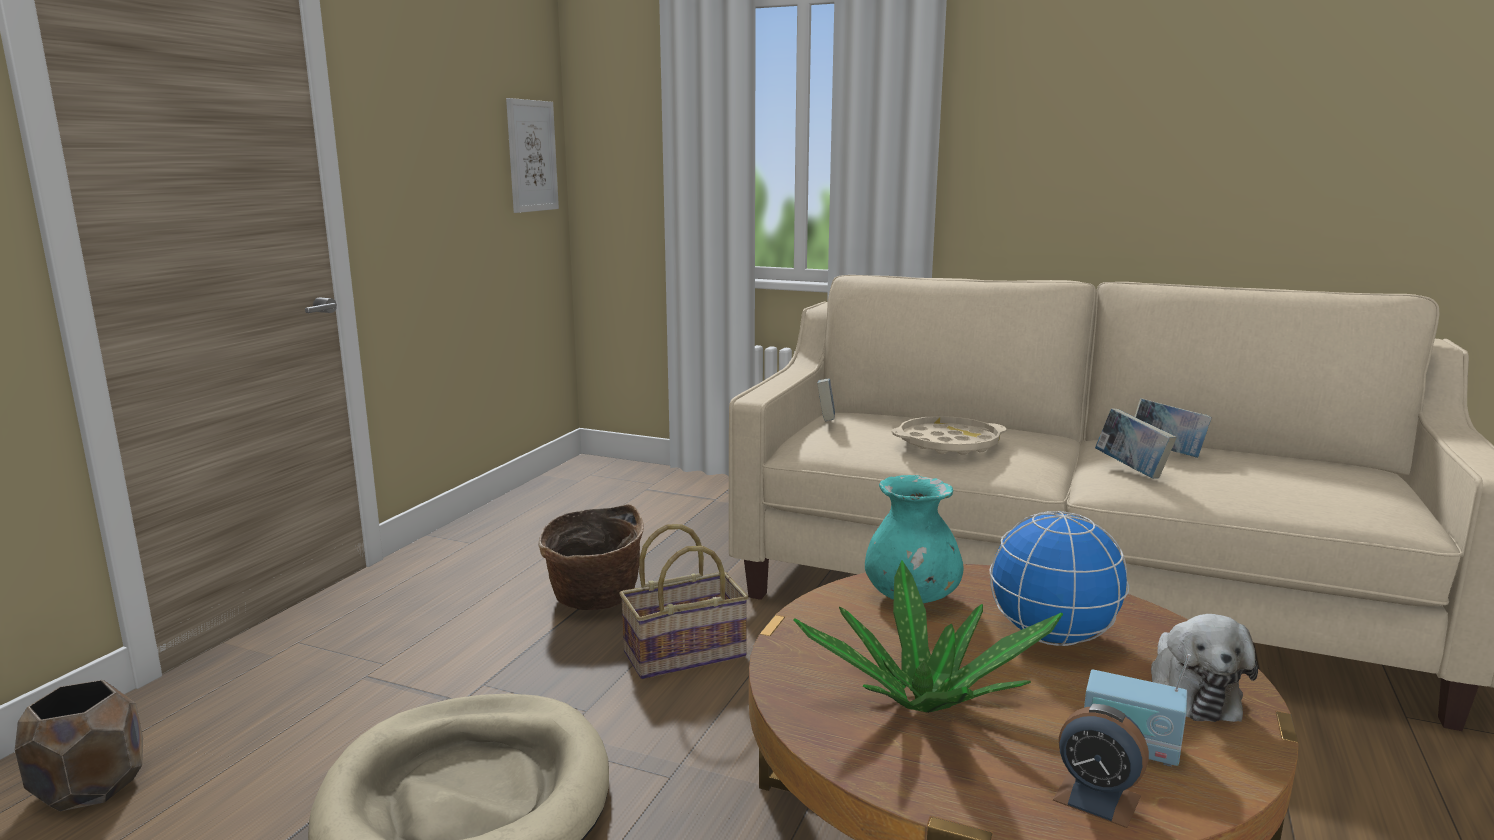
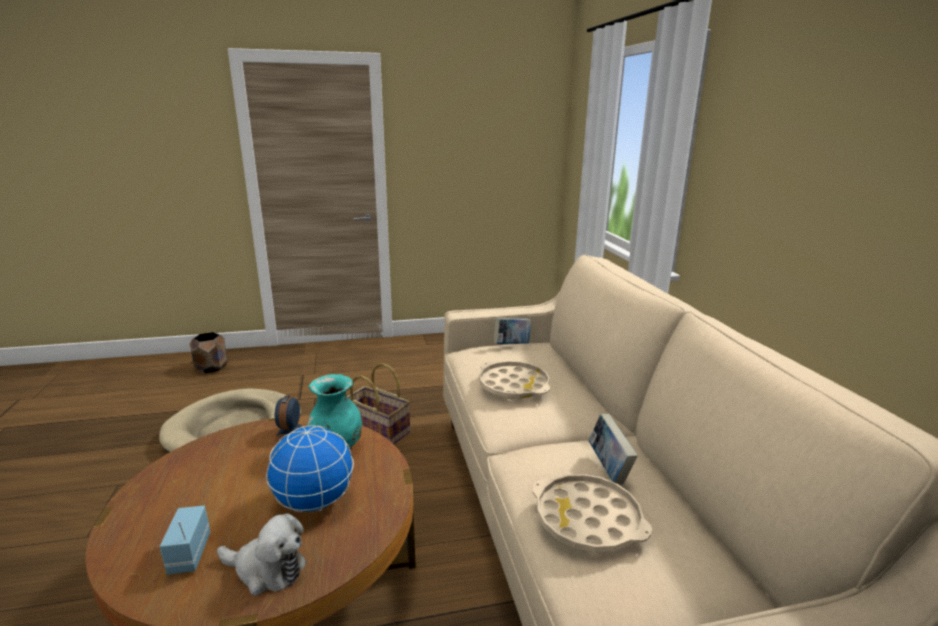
camera: 55 degrees right, 5 degrees up
(532, 156) = (532, 150): picture -> none
(594, 600) = (405, 390): basket -> none
(924, 702) = (216, 478): potted plant -> none
(1097, 798) = (134, 552): alarm clock -> alarm clock (290, 432)
(1131, 470) = (544, 460): book -> none
(1191, 692) = (267, 569): plush toy -> plush toy turned 135 degrees counterclockwise
(1251, 480) = (587, 520): none -> beige tray

